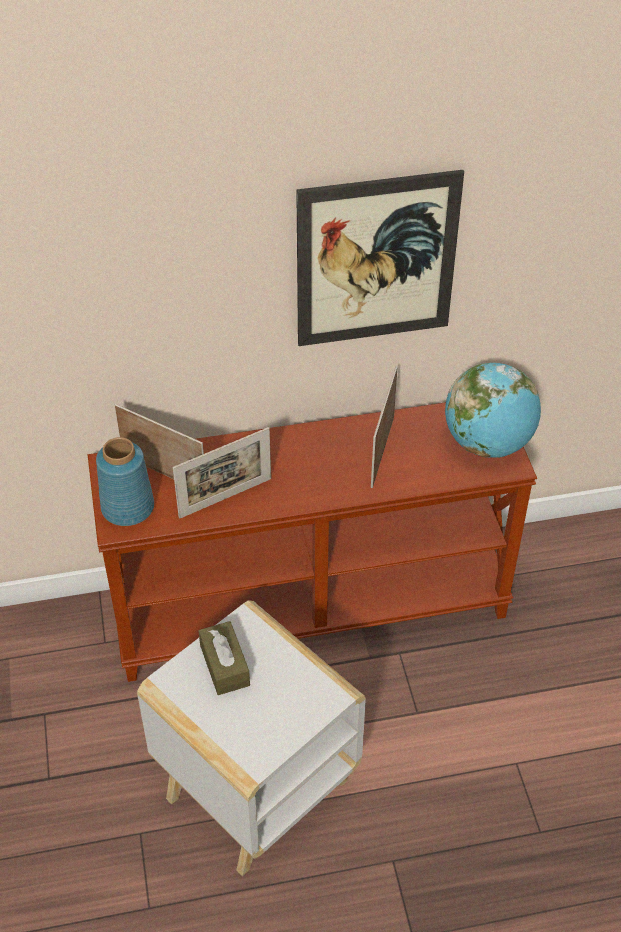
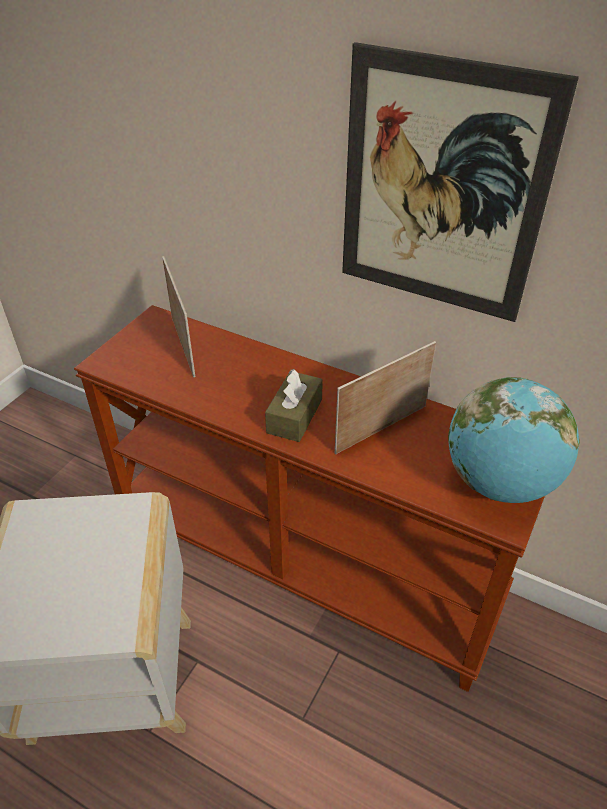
camera: 40 degrees right, 5 degrees down
(127, 507) = (127, 353): blue vase -> none
(224, 665) = (75, 533): brown tissue box -> brown tissue box (294, 416)
(225, 498) = (204, 388): picture frame -> none

